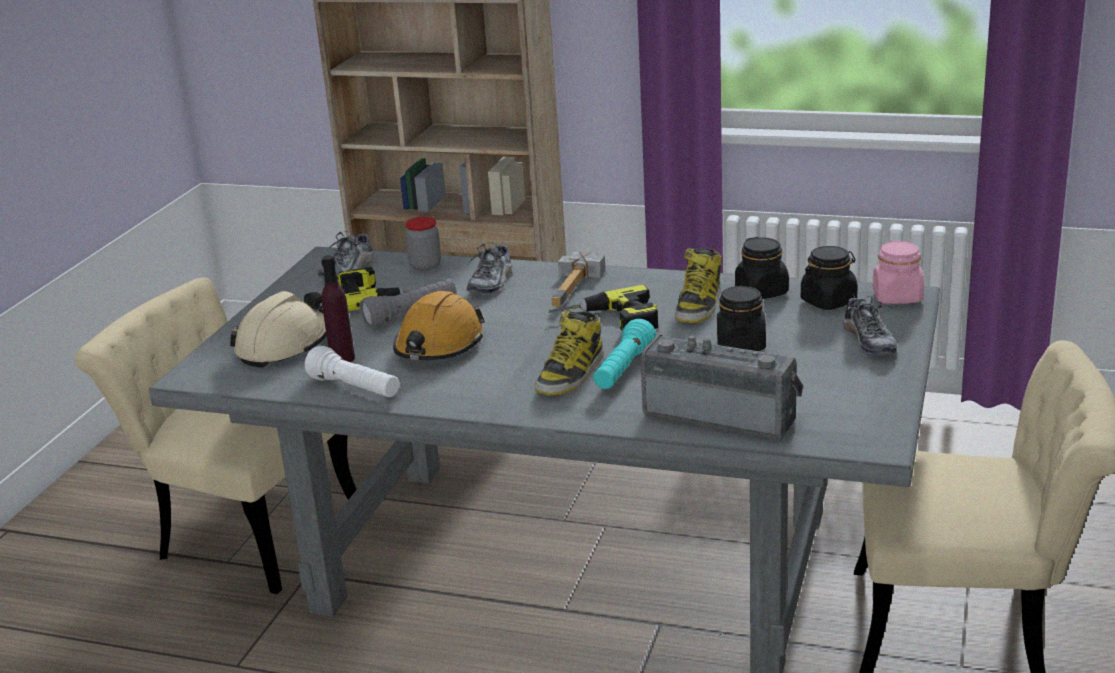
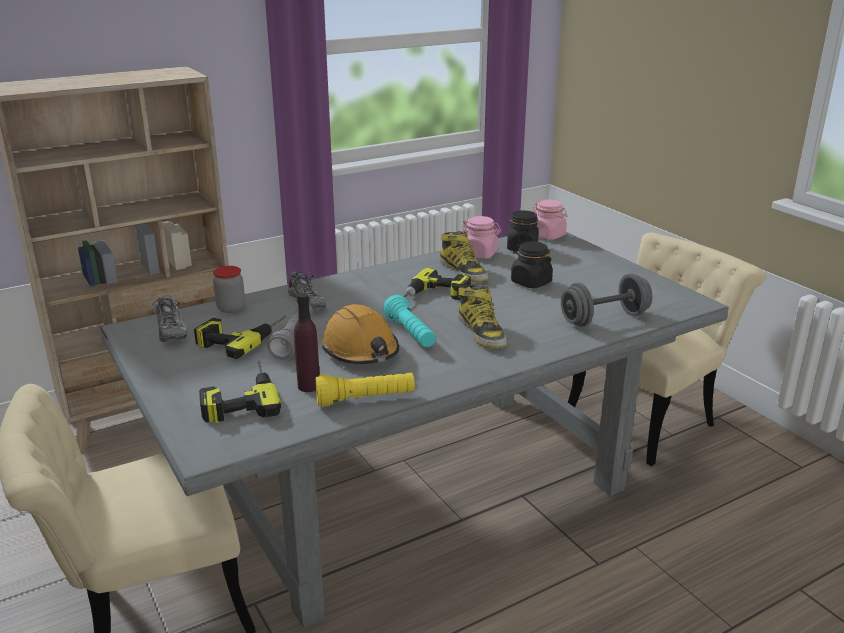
camera: 50 degrees left, 0 degrees up
(284, 345) = (239, 397): beige hard hat -> power drill
(355, 389) = (365, 399): white flashlight -> yellow flashlight
(578, 287) = (371, 285): hammer -> none
(624, 370) = (505, 318): turquoise flashlight -> turquoise flashlight (410, 334)
(721, 414) = (604, 319): radio -> grey dumbbell
(762, 292) = (480, 254): black jar -> pink jar
(869, 341) = (584, 259): shoe -> none

